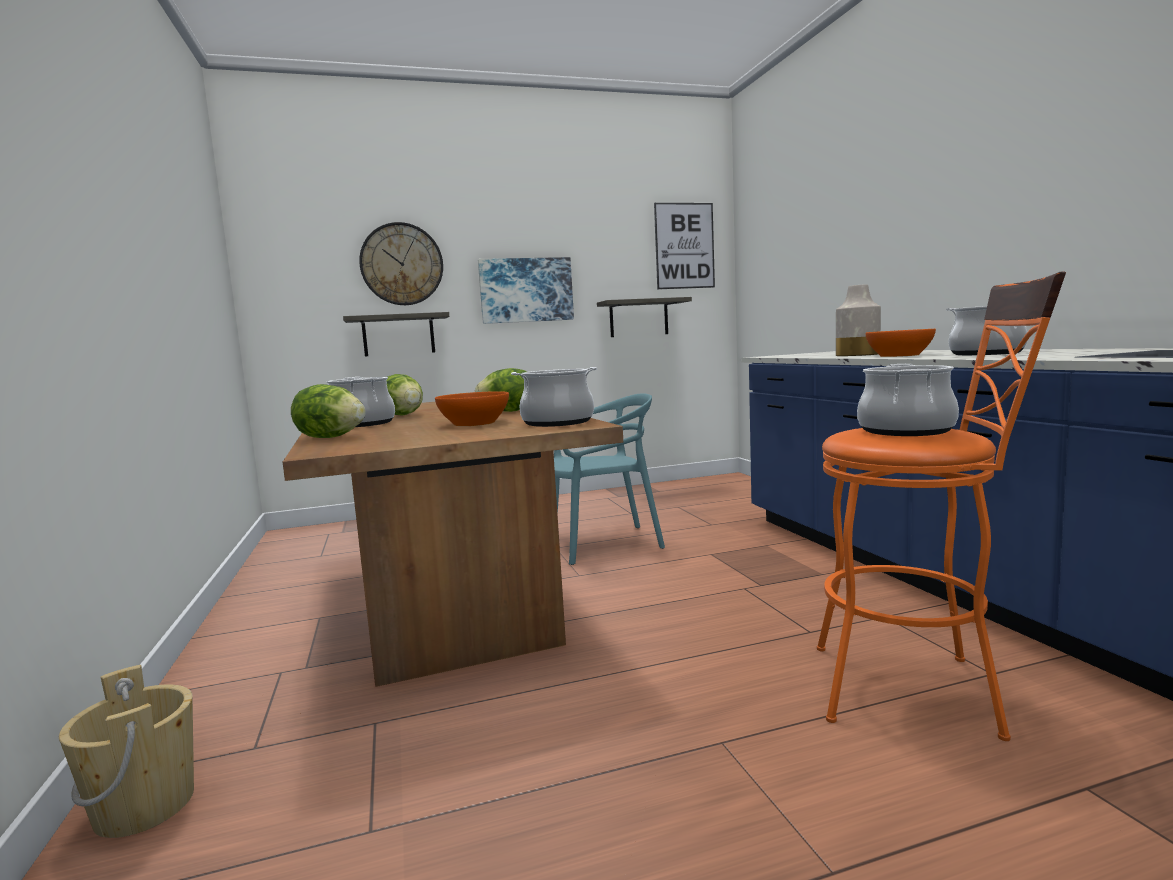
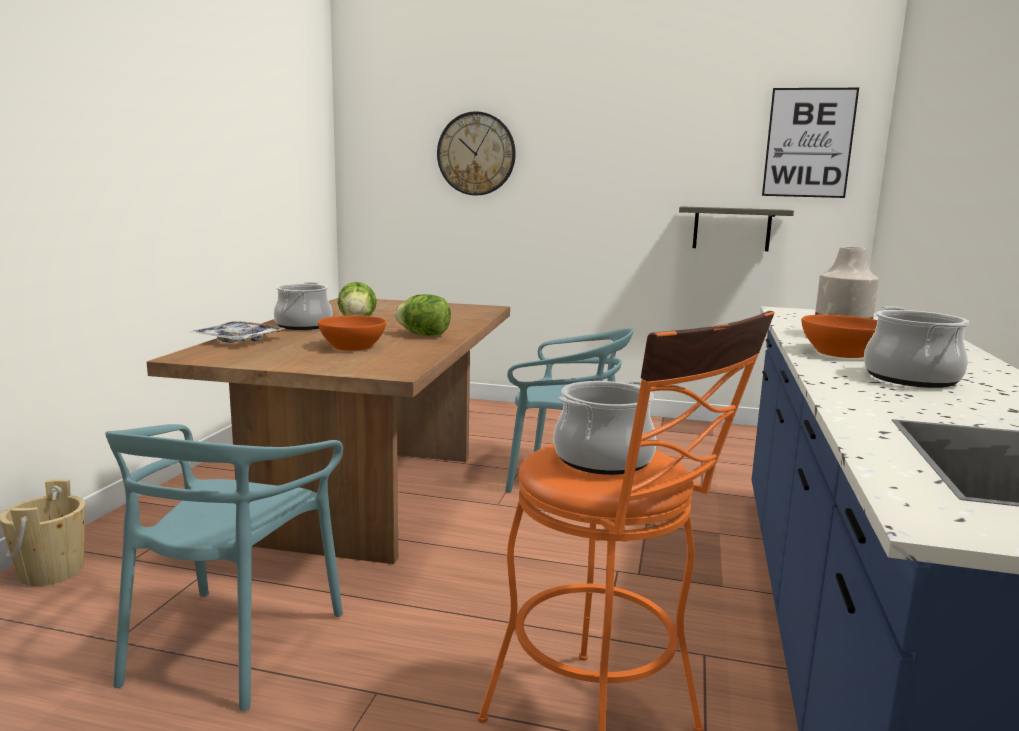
camera: 30 degrees right, 5 degrees up
(331, 437) = (238, 340): lettuce -> tray
(398, 335) = (466, 224): shelf -> none
(518, 770) = (232, 644): none -> turquoise chair
(526, 290) = (599, 187): picture -> none
(558, 422) = (395, 362): cooking pot -> none

